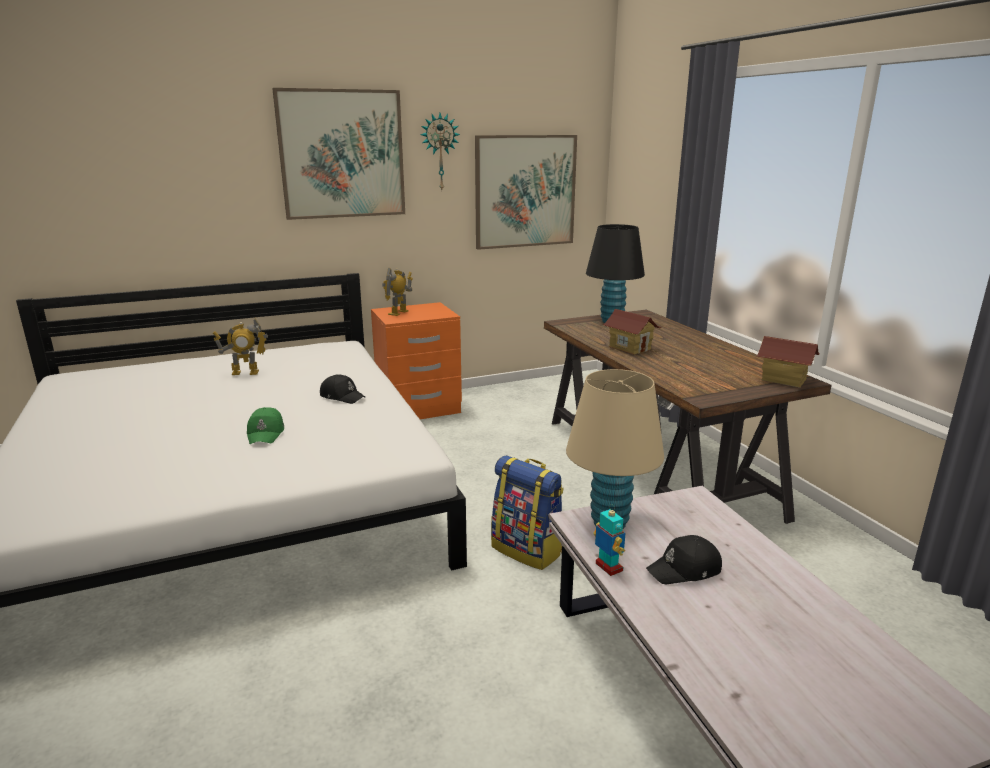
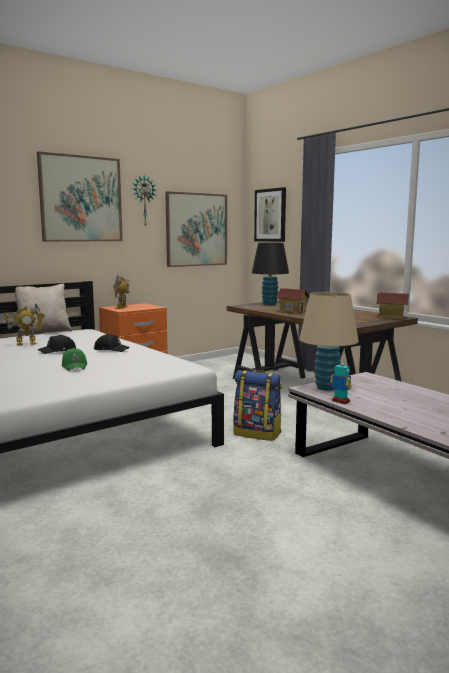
camera: 15 degrees left, 10 degrees down
(289, 346) = (44, 332): none -> beige pillow
(641, 170) = (270, 215): none -> picture
(685, 570) = (382, 399): black cap -> black cap (58, 351)

